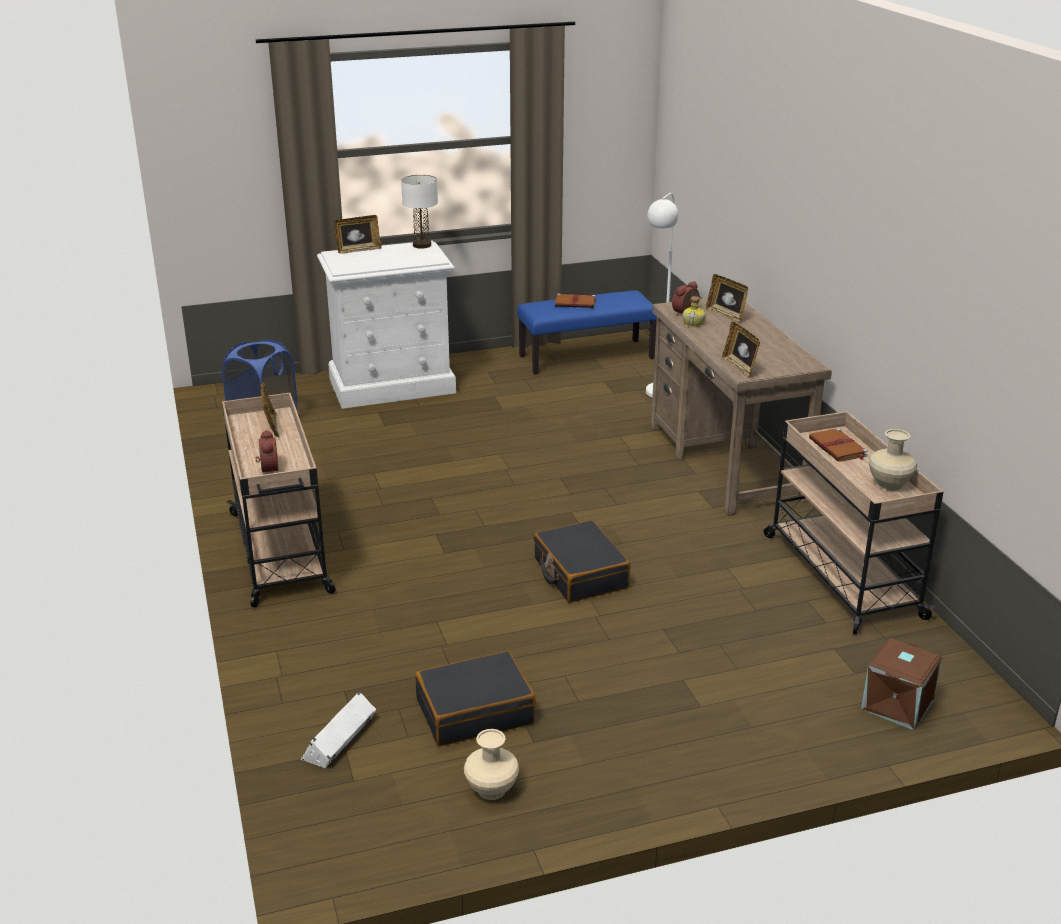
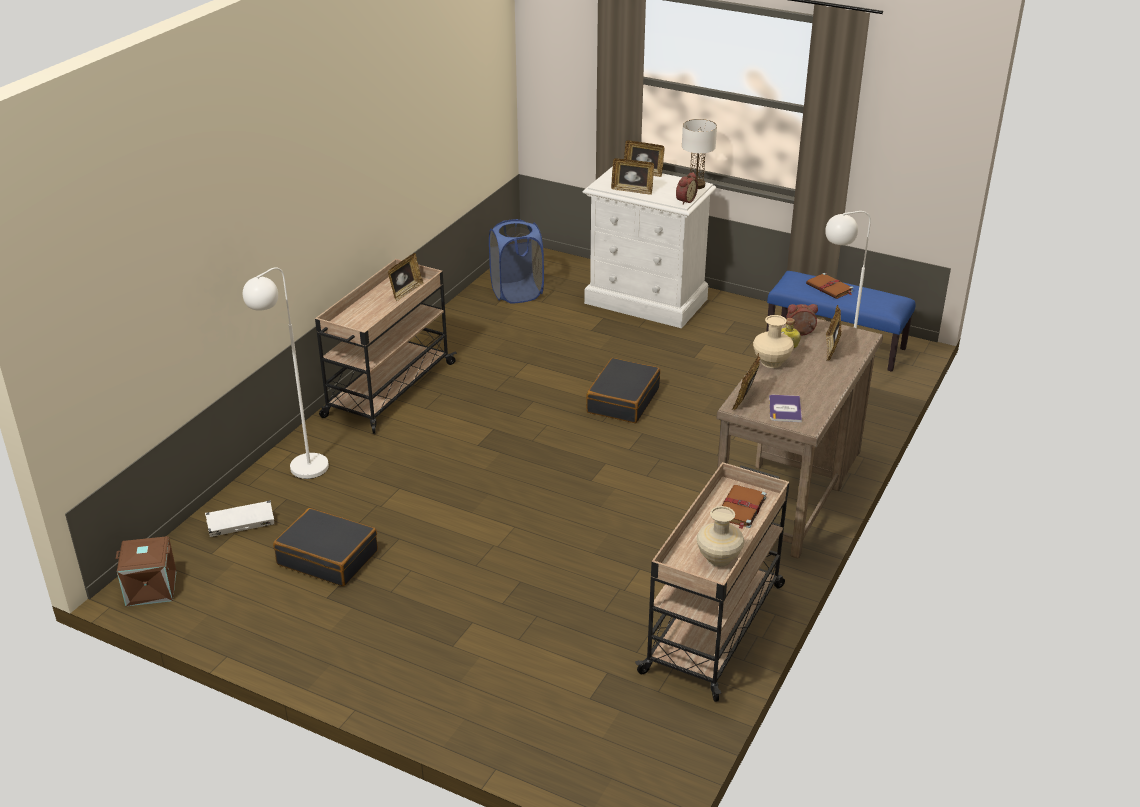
camera: 45 degrees right, 5 degrees up
(267, 469) = (355, 320): alarm clock -> alarm clock (684, 200)
(320, 663) = (301, 474): none -> white floor lamp
(376, 265) = (632, 190): none -> picture frame
(492, 790) = (262, 609): beige vase -> beige vase (771, 362)
(580, 573) = (534, 510): black suitcase -> black suitcase (622, 400)
(777, 362) = (785, 409): none -> book
(898, 705) = (577, 740): brown storage box -> brown storage box (150, 589)

